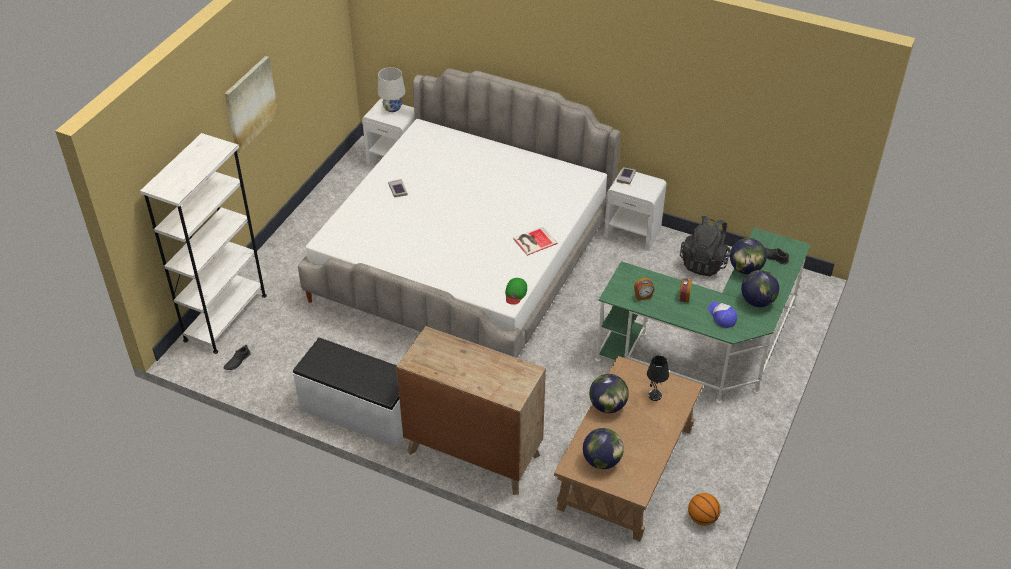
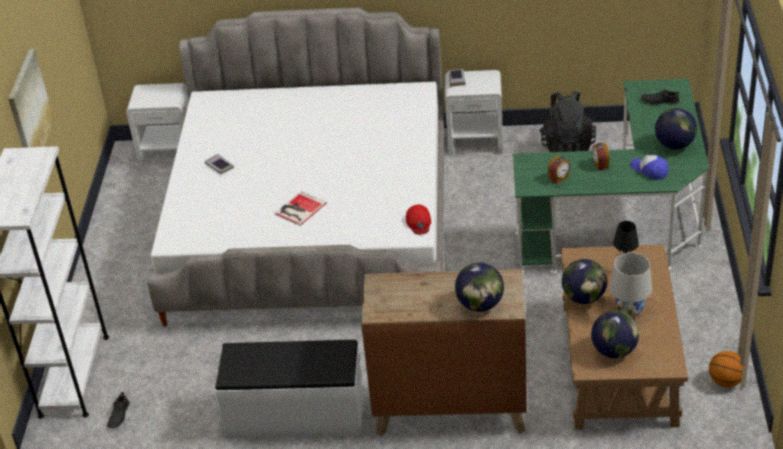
camera: 20 degrees left, 5 degrees down
(392, 108) = (155, 90): white table lamp -> white table lamp (629, 309)
(515, 293) = (419, 222): green cap -> red cap
(533, 241) = (403, 167): book -> book (299, 209)
(745, 269) = (642, 120): globe -> globe (480, 305)

